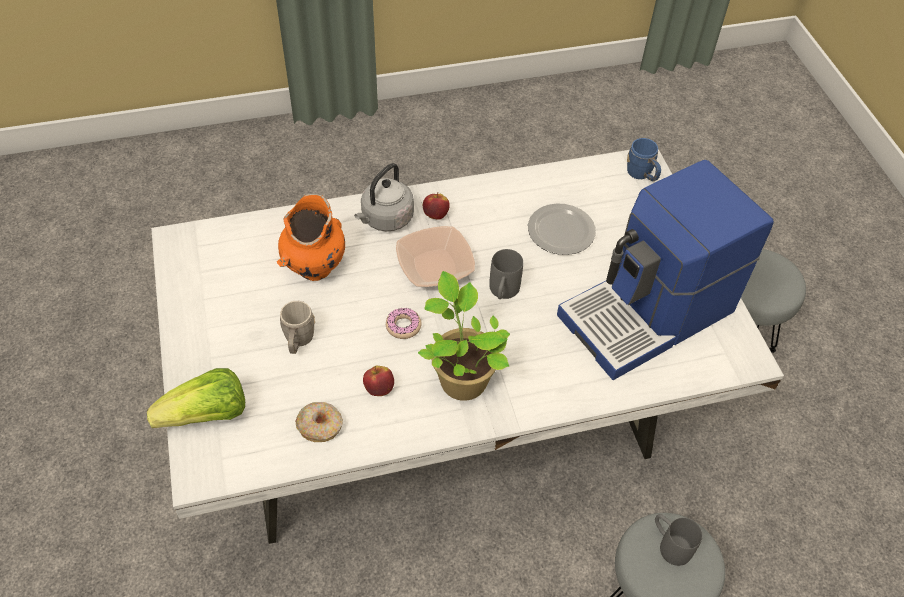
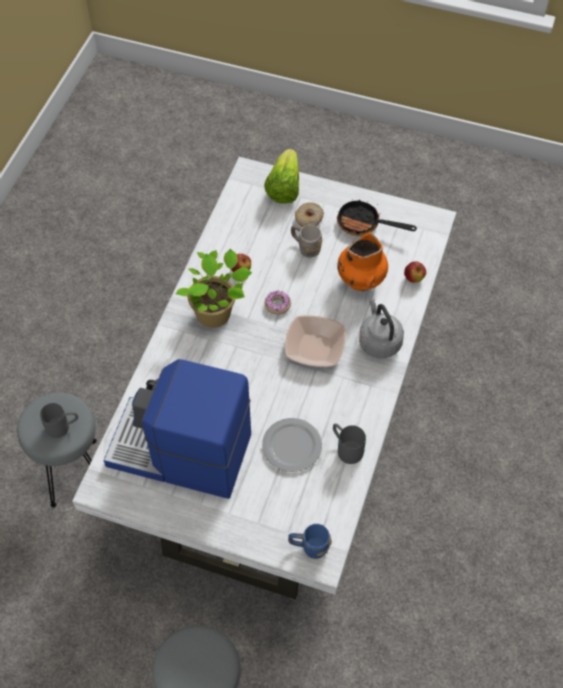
camera: 125 degrees right, 5 degrees up
(223, 301) = (364, 224): none -> frying pan
(320, 426) = (238, 233): donut -> donut (309, 219)
(435, 214) = (363, 374): apple -> apple (413, 278)
(502, 293) = (263, 374): grey mug -> grey mug (346, 448)
(649, 314) = (180, 452): coffee machine -> coffee machine turned 75 degrees counterclockwise

